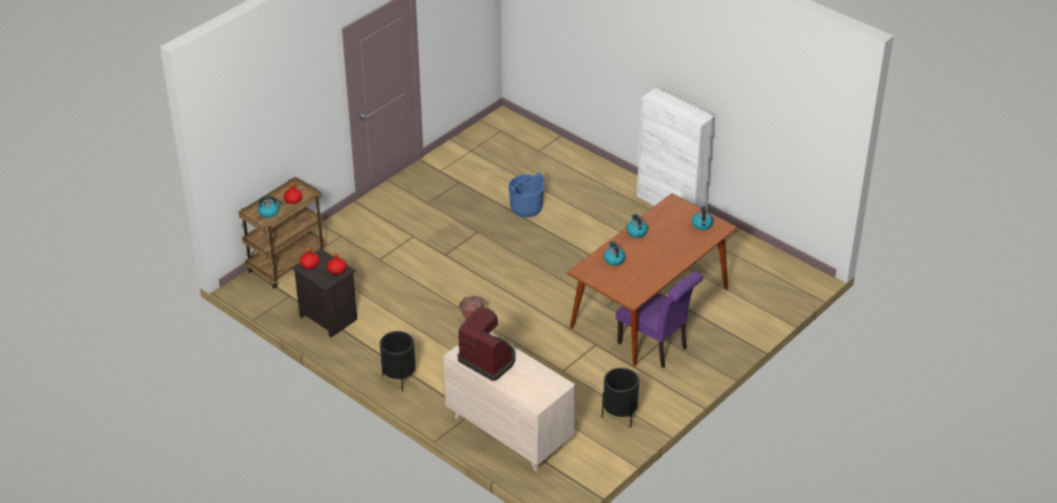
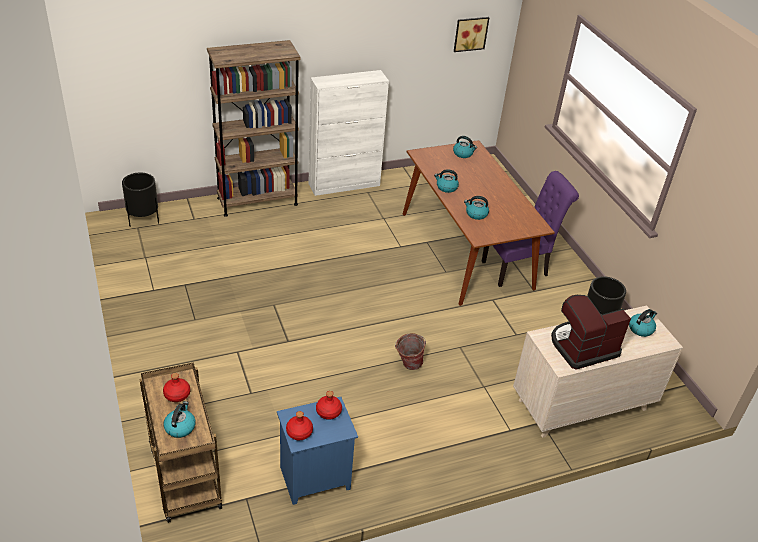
camera: 65 degrees left, 0 degrees up
(327, 318) = (314, 479): black nightstand -> blue nightstand
(399, 379) = (457, 457): black planter -> black planter (143, 220)
(526, 208) = (268, 260): blue bucket -> none
(540, 387) = (641, 329): none -> kettle
(595, 170) = (257, 201): none -> brown bookcase
(803, 129) = (470, 33): none -> picture

